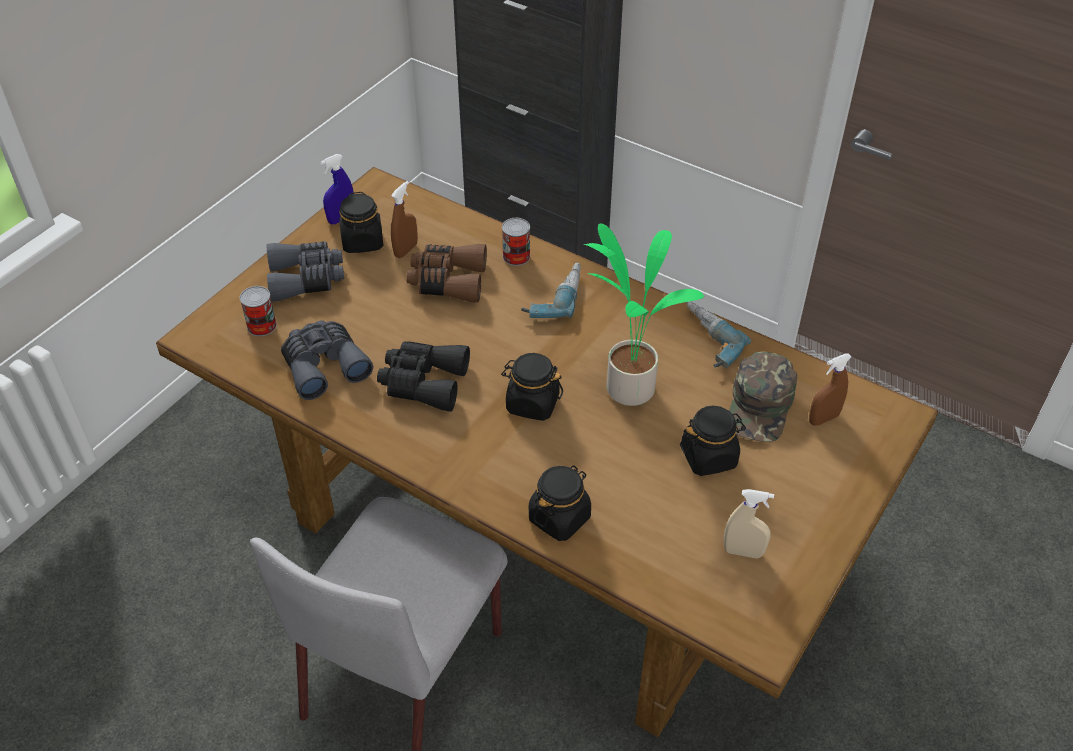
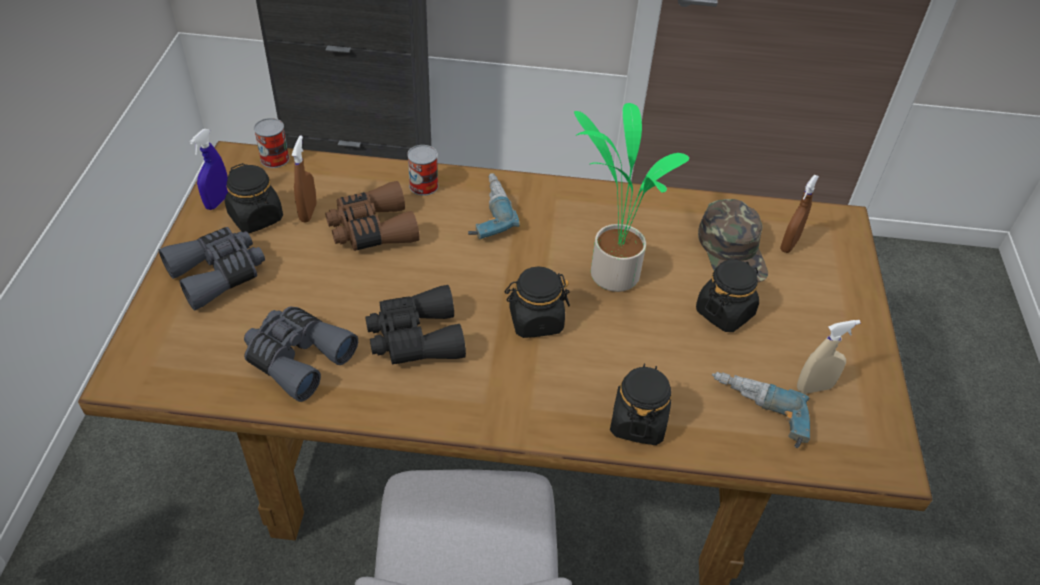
camera: 30 degrees left, 0 degrees up
(262, 325) = (198, 340): can -> can (275, 158)
(705, 341) = (647, 210): power drill -> power drill (756, 414)

